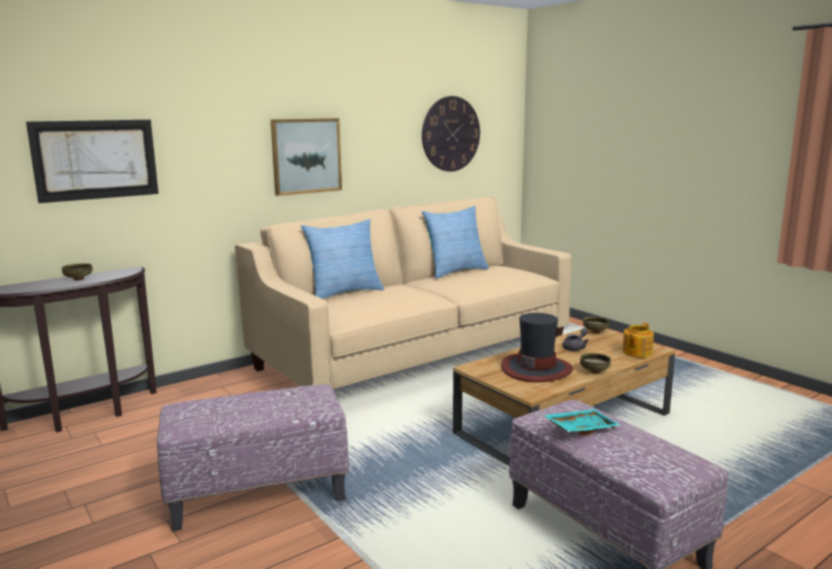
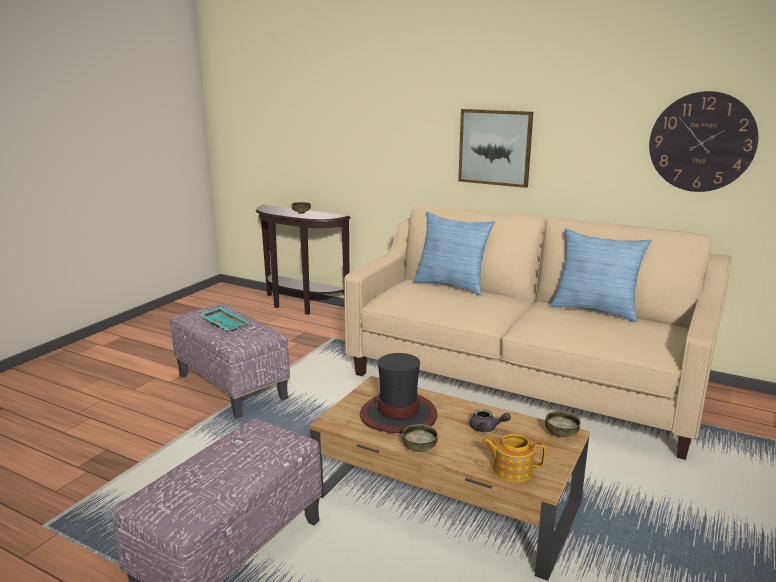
camera: 65 degrees right, 5 degrees up
(96, 159) = (332, 131): picture -> none
(580, 429) = (233, 448): turquoise tray -> turquoise tray (225, 324)

